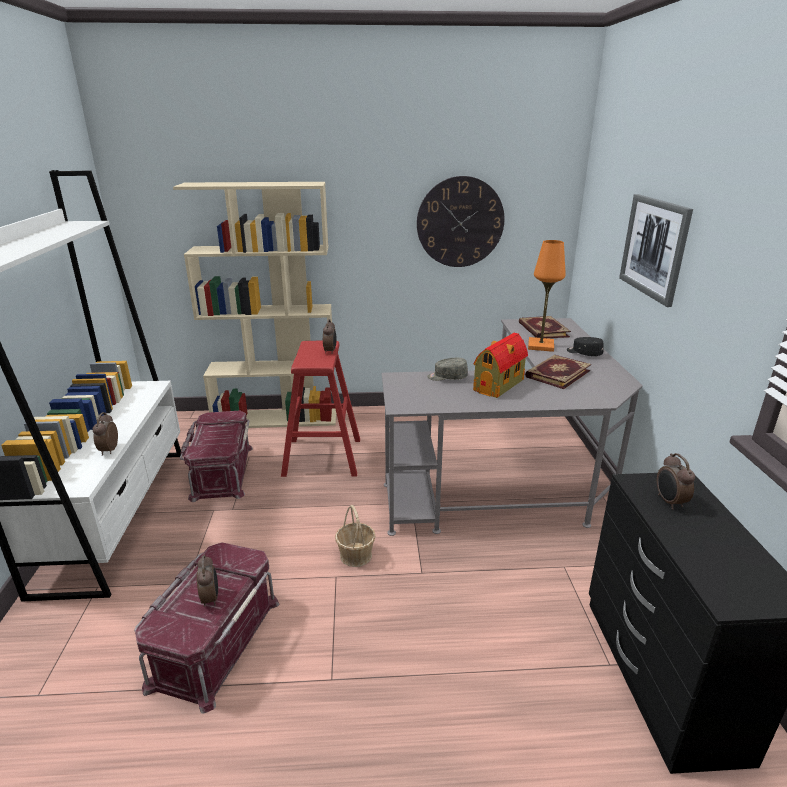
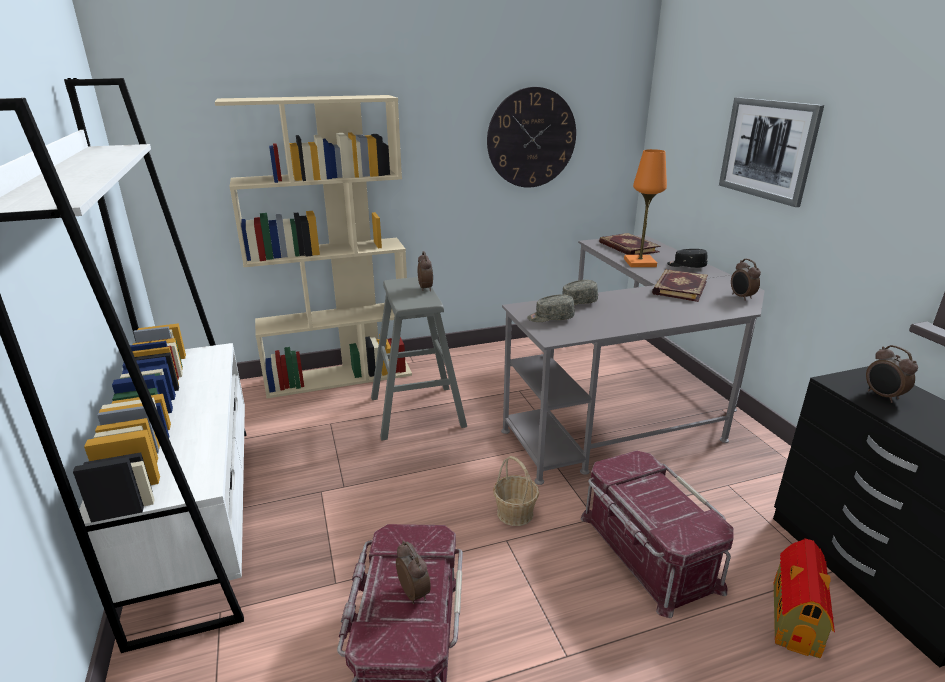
camera: 15 degrees left, 0 degrees up
(108, 450) = (210, 435): alarm clock -> alarm clock (741, 297)
(221, 472) = (306, 446): red storage box -> red storage box (646, 551)
(322, 457) = (417, 411): red stool -> grey stool
(412, 389) = (550, 318): none -> grey cap
(499, 384) = (633, 304): toy house -> toy house (795, 617)

